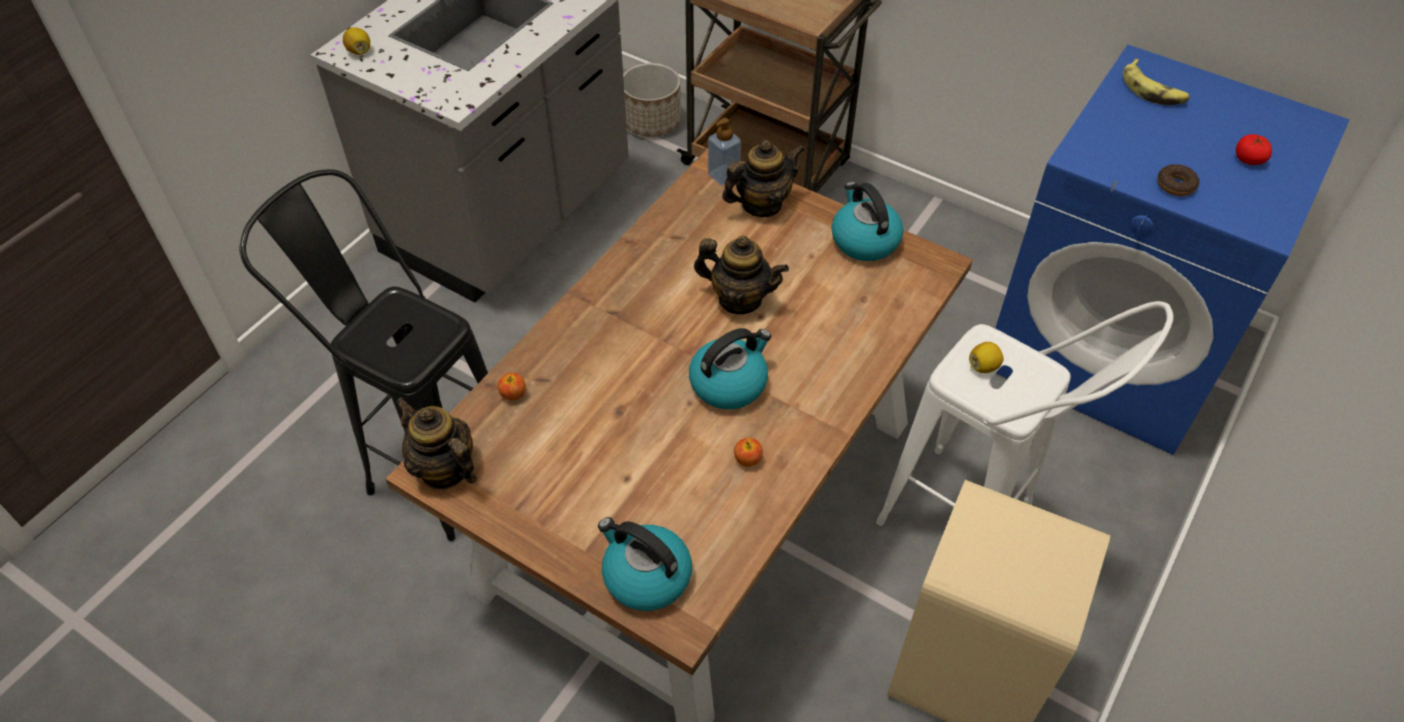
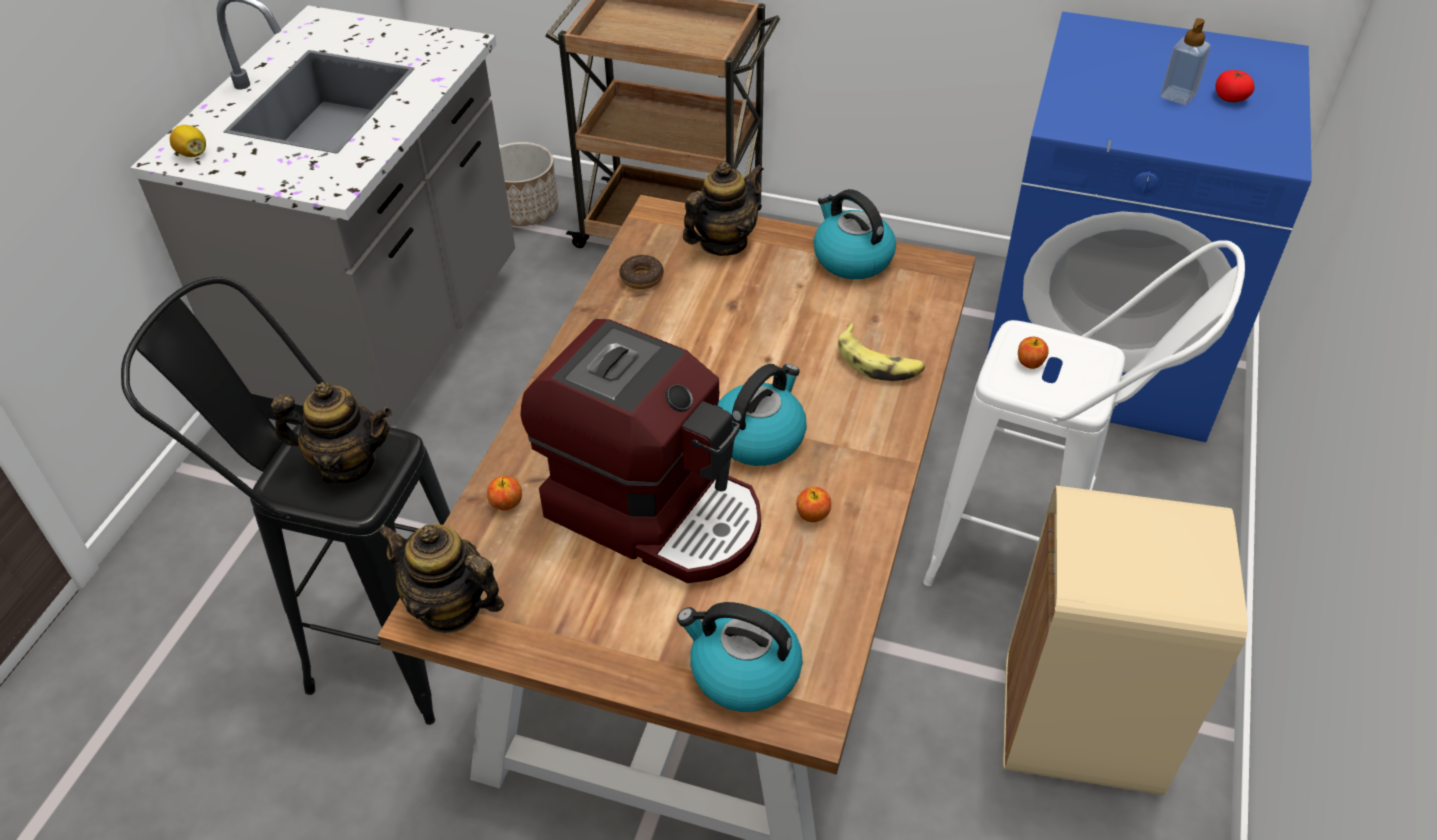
camera: 15 degrees left, 5 degrees down
(625, 427) = (655, 510): none -> coffee machine
(723, 175) = (669, 221): soap dispenser -> soap dispenser (1177, 96)
(739, 299) = (737, 345): teapot -> teapot (347, 463)
(983, 366) = (1030, 362): lemon -> apple
(1152, 90) = (1107, 50): banana -> banana (879, 362)
(1175, 185) = (1170, 134): donut -> donut (642, 277)

